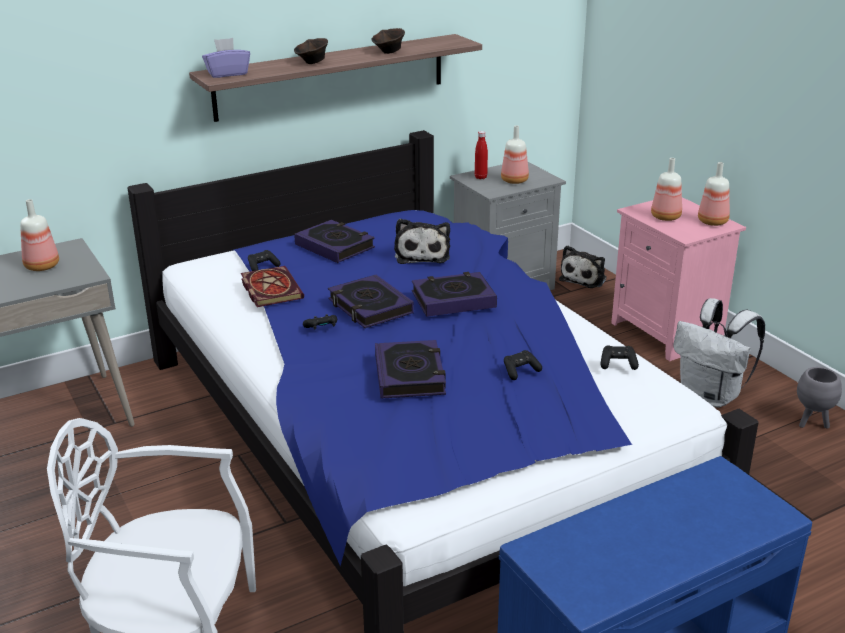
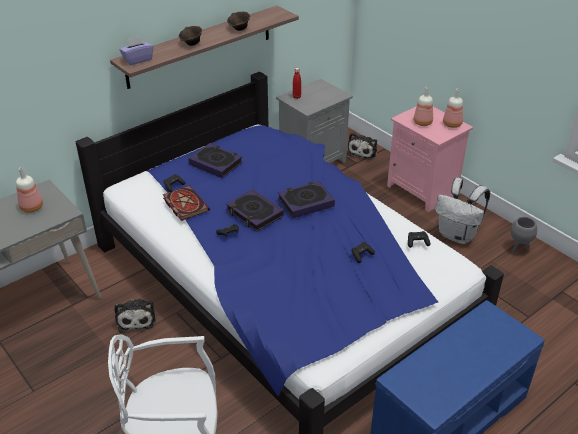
camera: 10 degrees left, 10 degrees up
(410, 375) = (295, 266): book -> none
(422, 254) = (274, 165): plush toy -> plush toy (136, 318)
(514, 180) = (319, 98): bottle -> none

